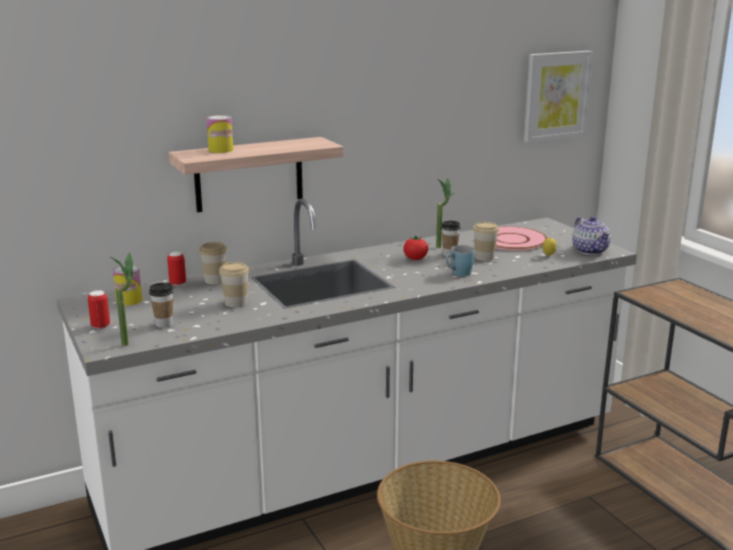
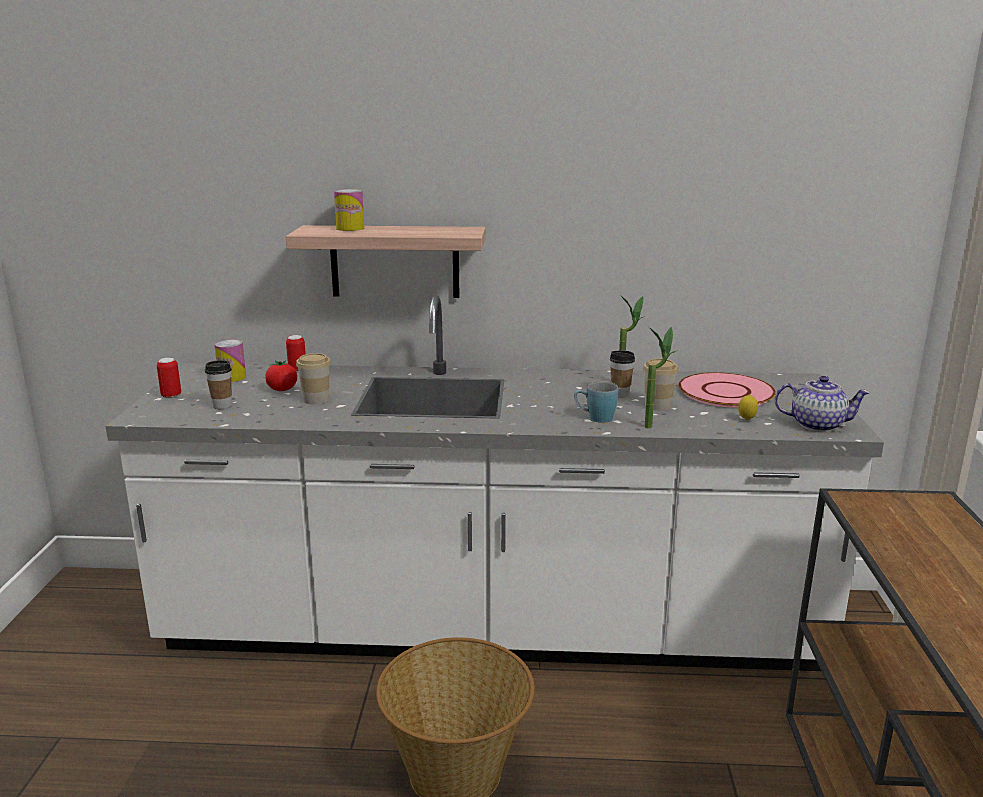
camera: 30 degrees right, 0 degrees up
(130, 341) = (169, 415): potted plant -> potted plant (654, 425)
(215, 280) = (334, 374): cup -> none
(415, 259) = (571, 392): tomato -> tomato (282, 390)
(556, 95) = (847, 205): picture -> none
(590, 250) = (816, 424): teapot -> teapot turned 90 degrees counterclockwise

